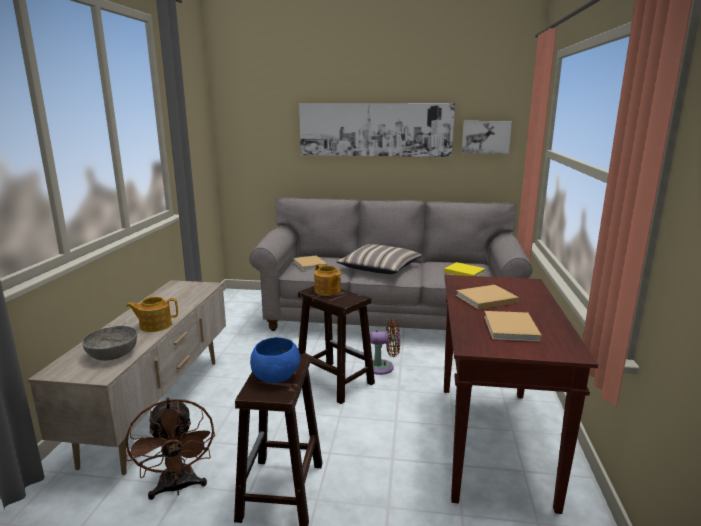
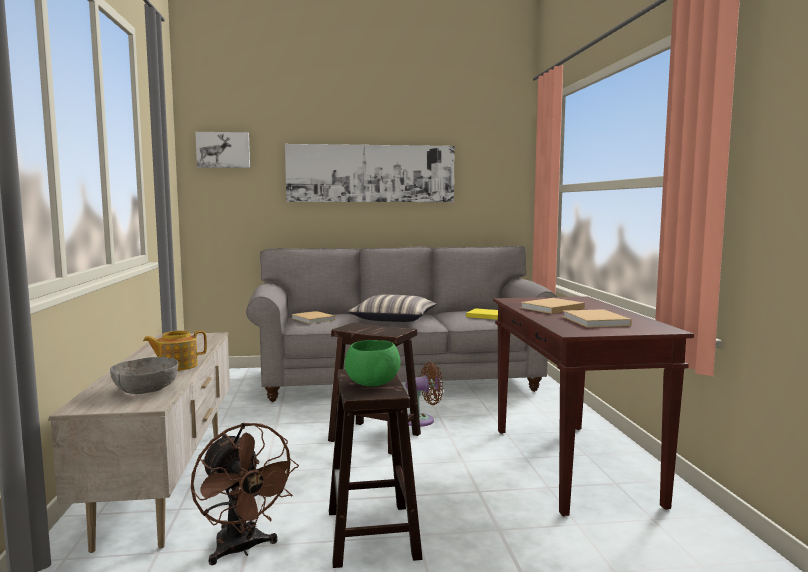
camera: 15 degrees left, 10 degrees down
(275, 377) = (371, 383): blue bowl -> green bowl
(327, 291) = (365, 327): teapot -> none
(485, 137) = (486, 181): picture -> picture (223, 150)

